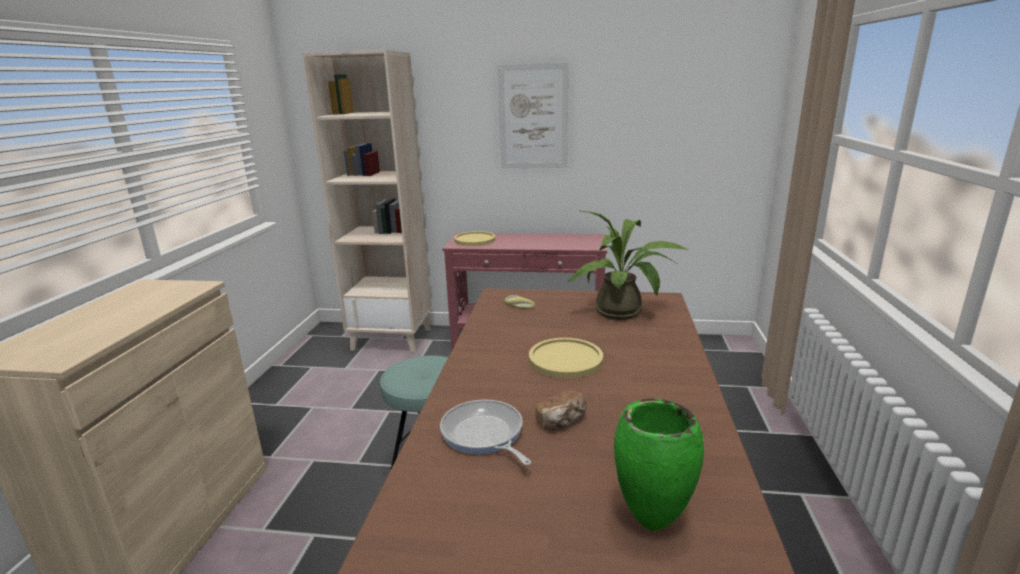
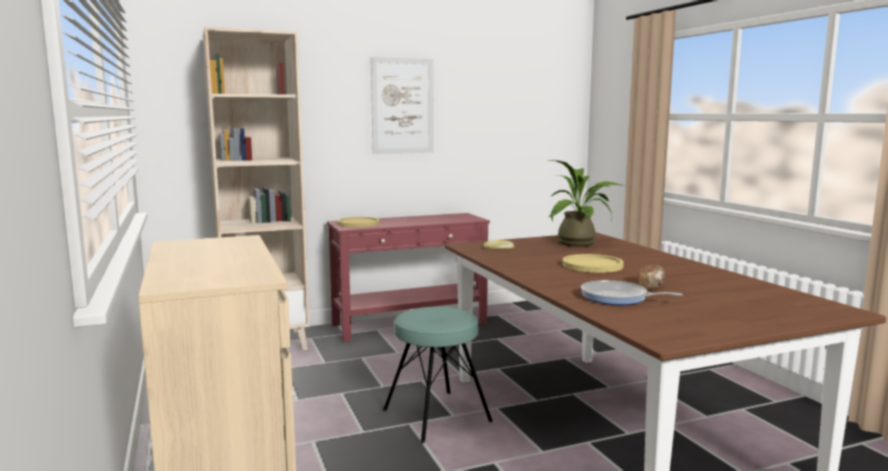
camera: 30 degrees left, 10 degrees down
(650, 524) = (773, 307): green vase -> none

